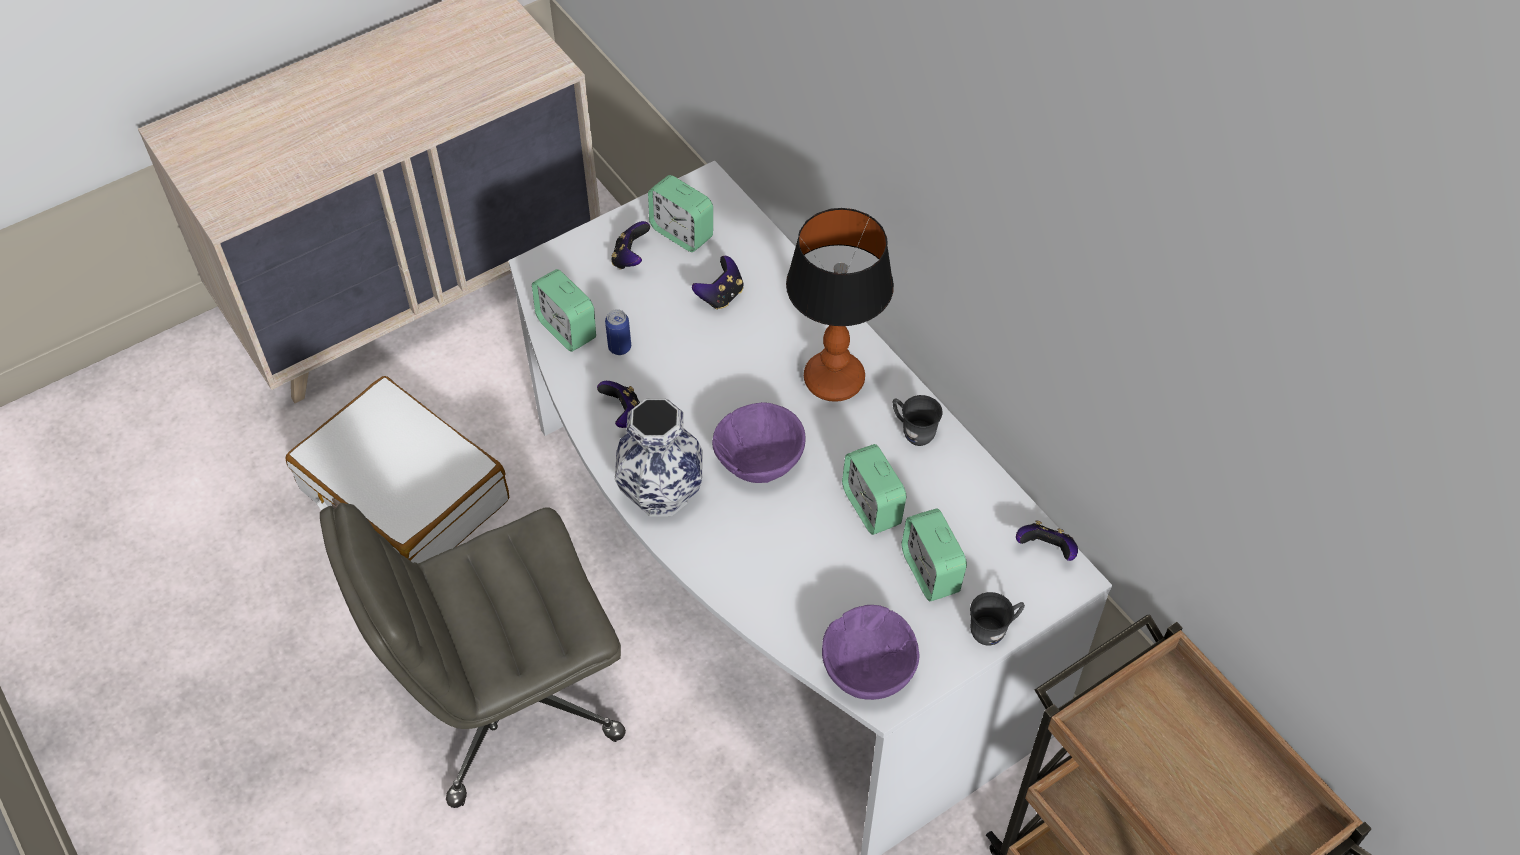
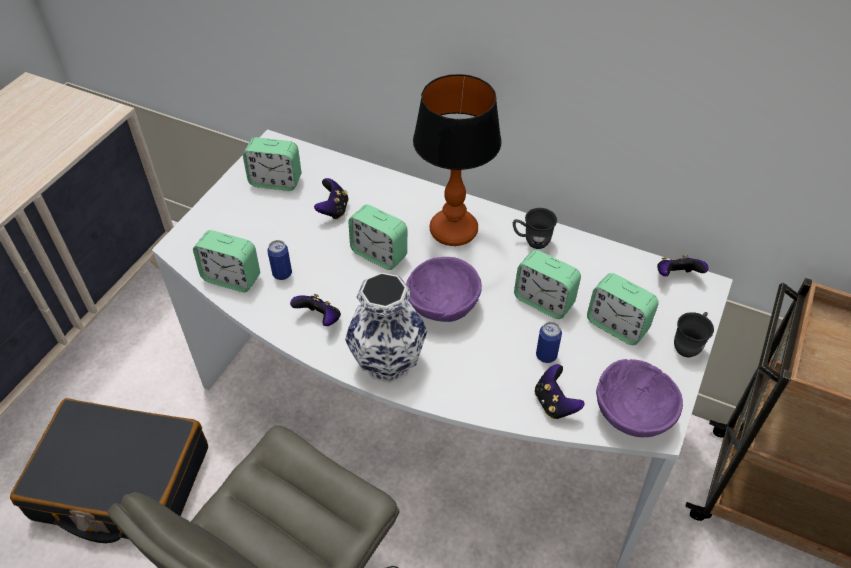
camera: 30 degrees left, 5 degrees down
(403, 496) = (121, 484): white suitcase -> black suitcase
(630, 258) = (248, 211): game controller -> game controller (554, 403)
(734, 371) = (379, 254): none -> alarm clock
(827, 566) = (546, 355): none -> can

